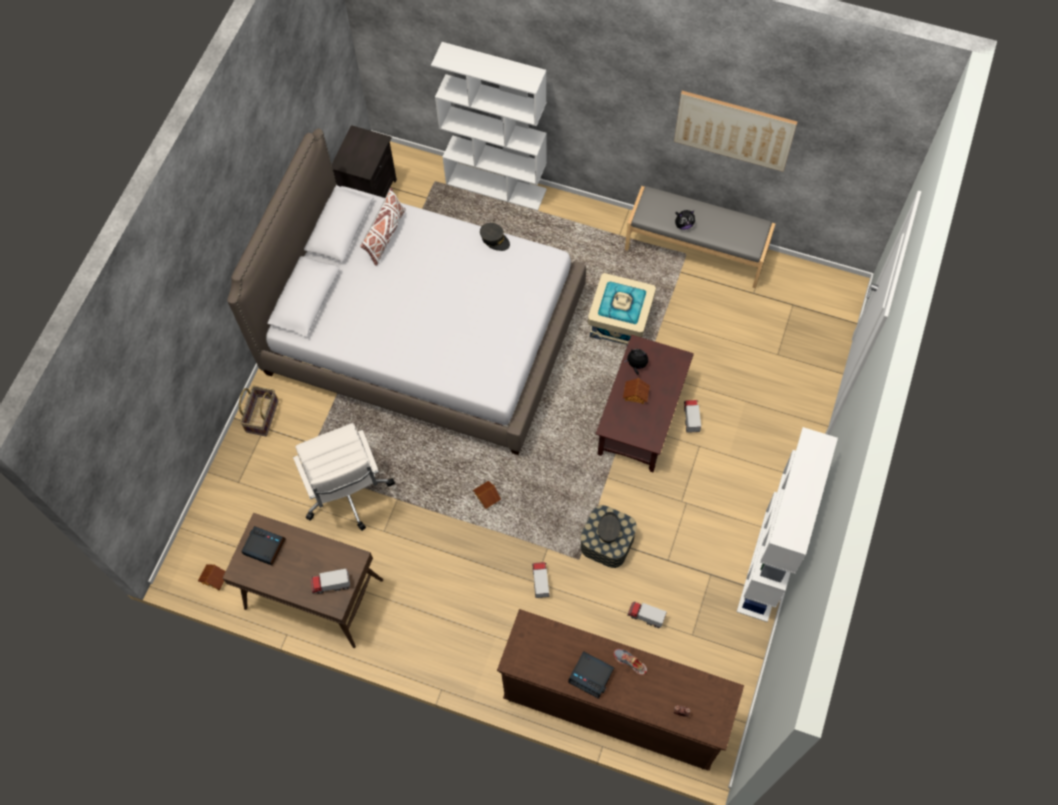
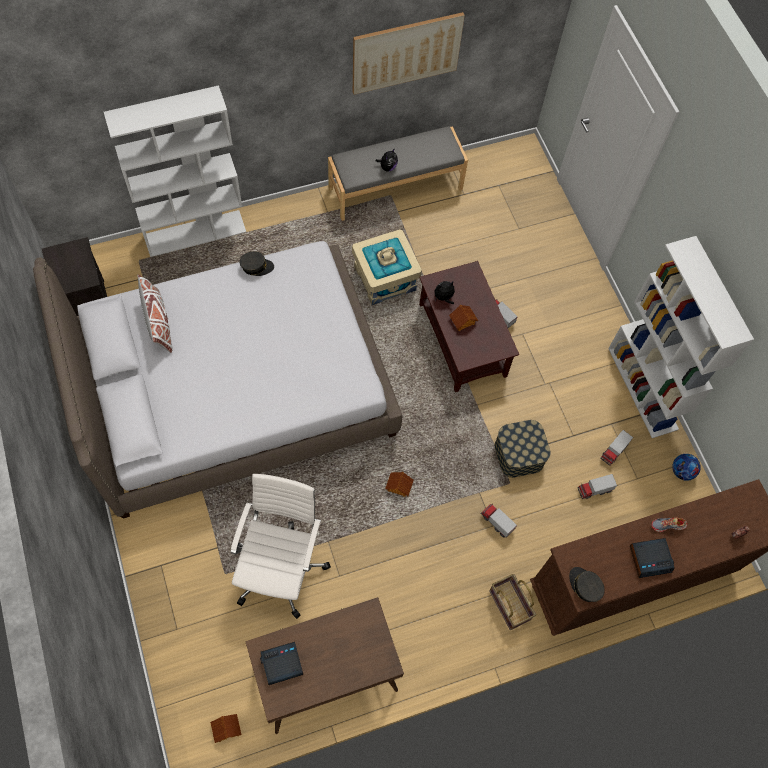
camera: 45 degrees left, 0 degrees up
(261, 416) = (149, 557): basket -> basket (508, 605)
(331, 584) = (369, 650): toy truck -> toy truck (613, 451)
(346, 492) = (280, 567): white office chair -> white office chair turned 105 degrees counterclockwise
(608, 529) = (522, 441): grey cap -> grey cap (584, 586)
(738, 658) = (682, 471): none -> football

